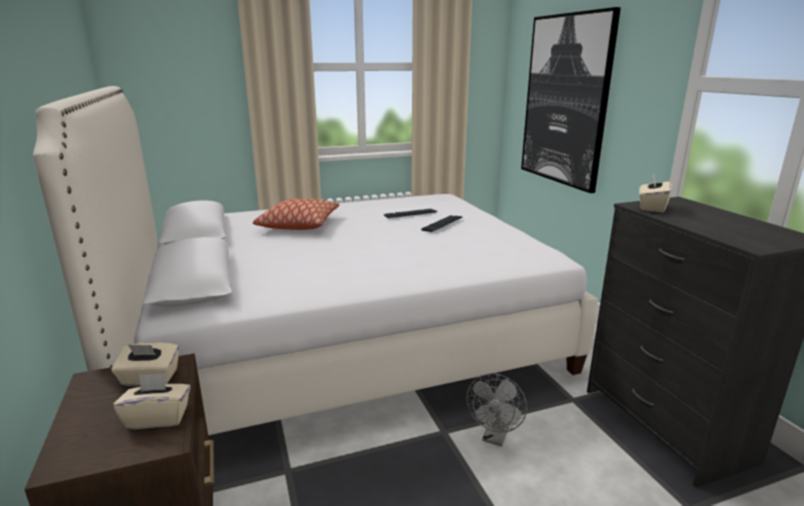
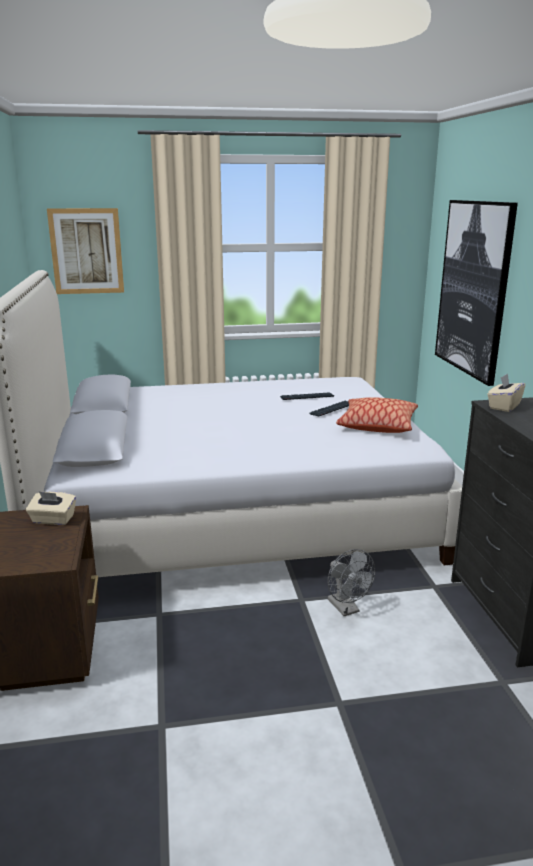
camera: 10 degrees right, 0 degrees up
(158, 418) = (56, 546): beige tissue box -> none
(165, 69) = (86, 251): none -> picture
(298, 224) = (196, 402): pillow -> pillow (377, 425)
(495, 437) = (346, 609): grey fan -> grey fan turned 60 degrees counterclockwise

